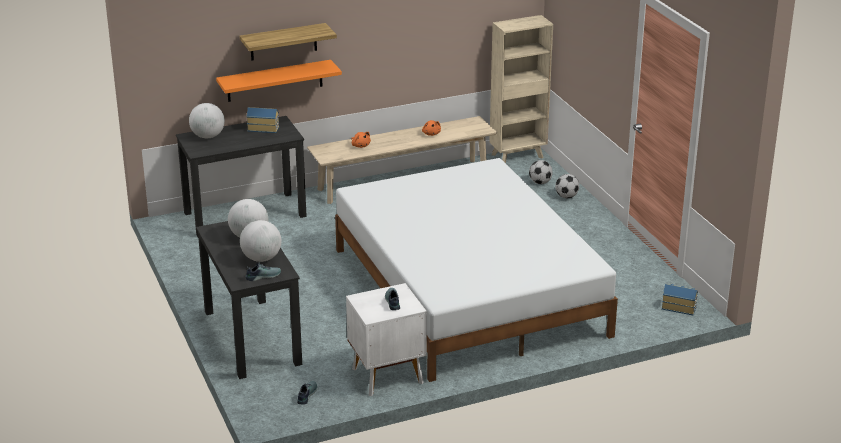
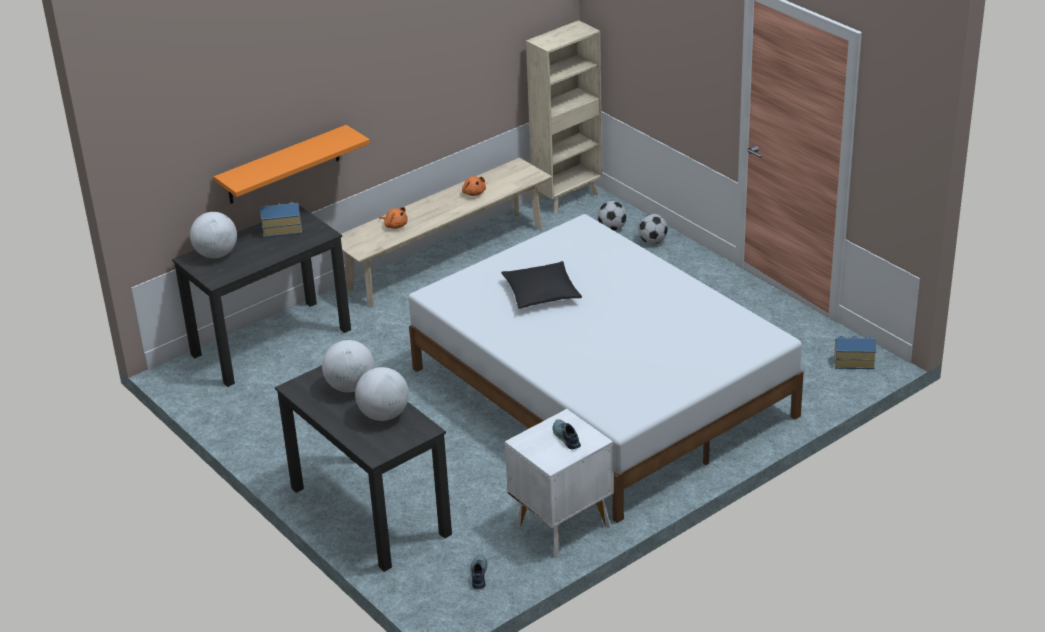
camera: 15 degrees left, 5 degrees up
(263, 276) = (399, 439): shoe -> none
(283, 42) = (289, 114): shelf -> none
(434, 204) = (541, 293): none -> black pillow

